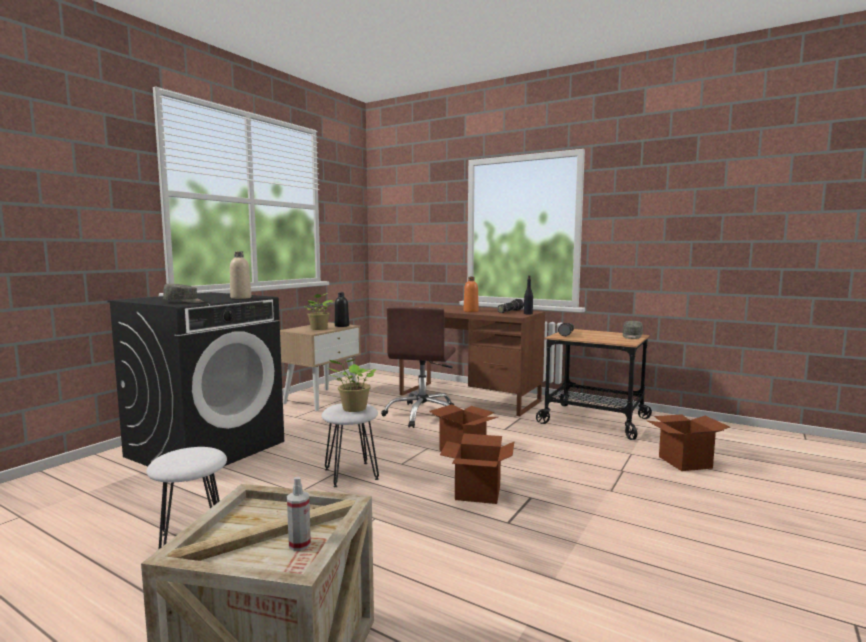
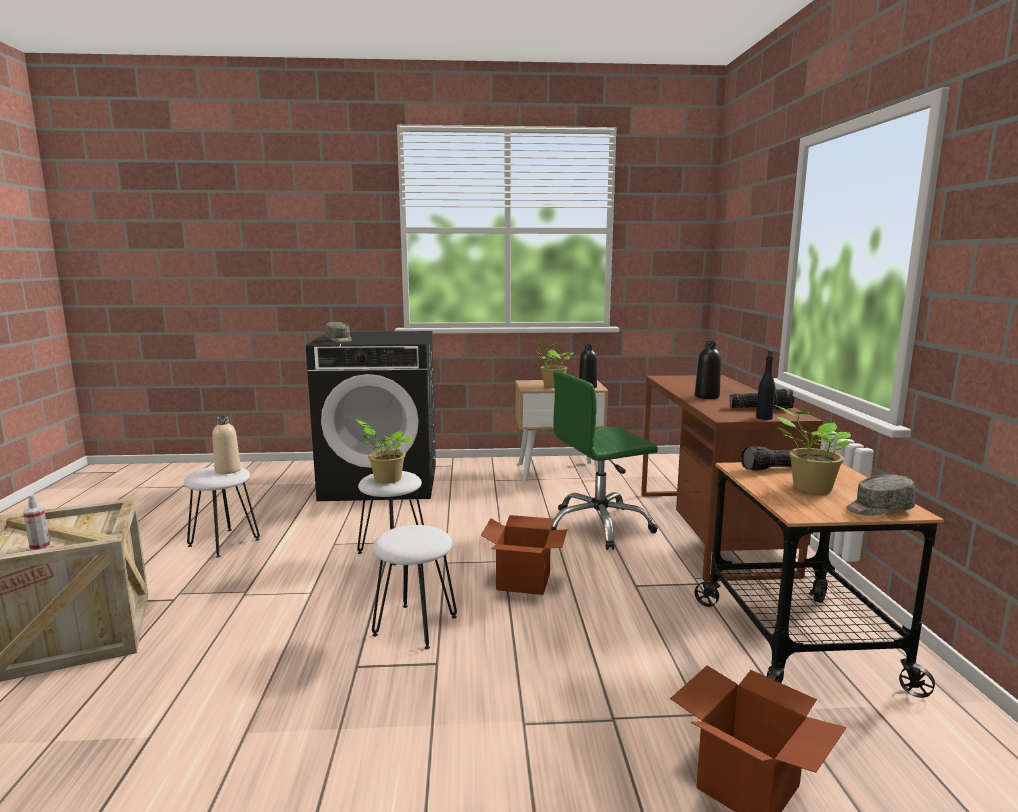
camera: 55 degrees right, 5 degrees up
(241, 298) = (394, 341): beige bottle -> beige bottle (228, 470)
(422, 415) = (599, 526): brown office chair -> green office chair
(470, 311) = (707, 396): orange bottle -> black bottle
(478, 492) = (416, 626): cardboard box -> white stool
(598, 336) = (808, 488): none -> potted plant

